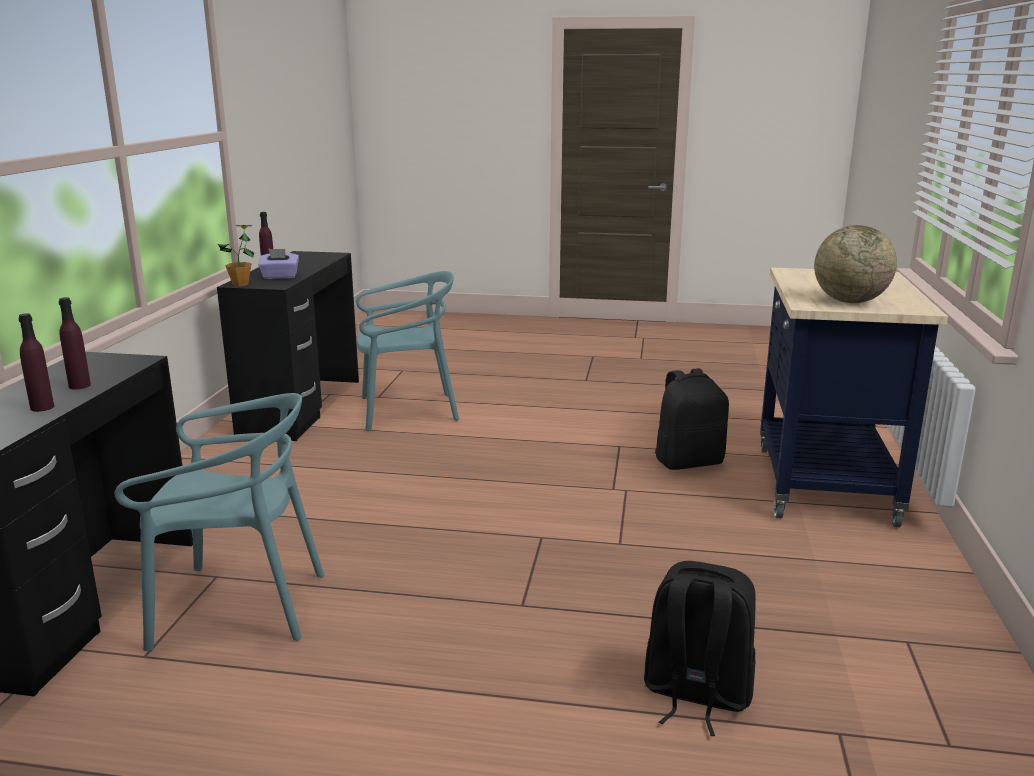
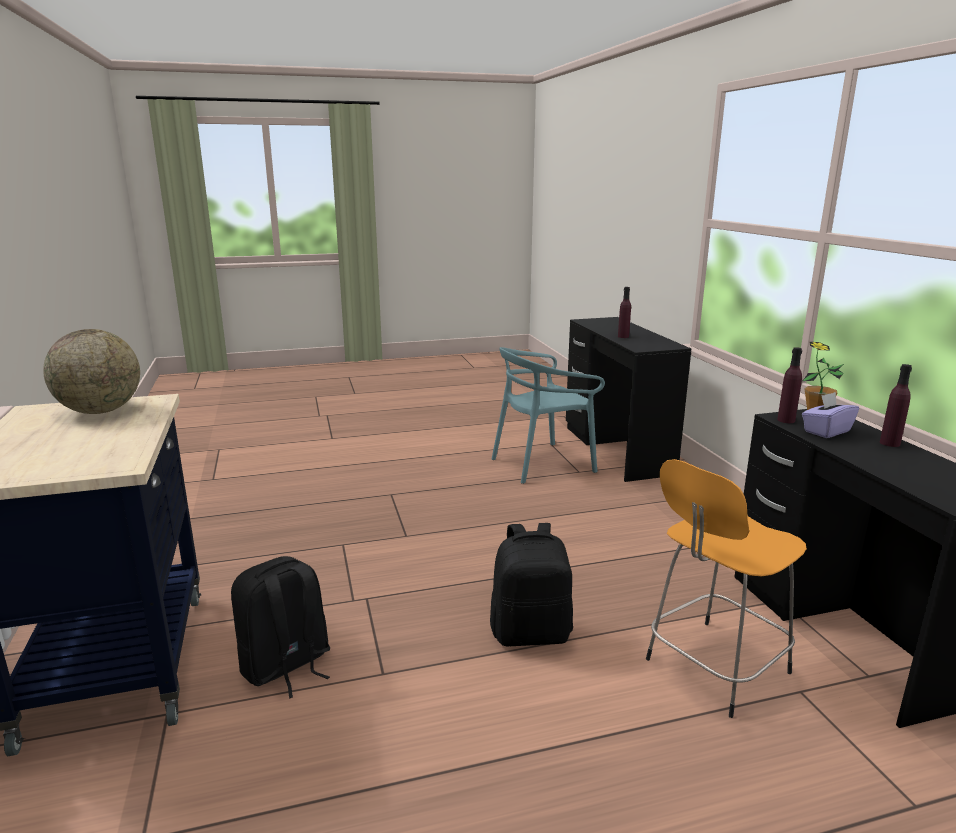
camera: 155 degrees right, 0 degrees up
(42, 407) = (607, 329): purple bottle -> purple bottle (786, 420)
(407, 410) = (714, 668): turquoise chair -> orange stool
(695, 695) = (282, 478): black backpack -> black backpack (531, 632)

